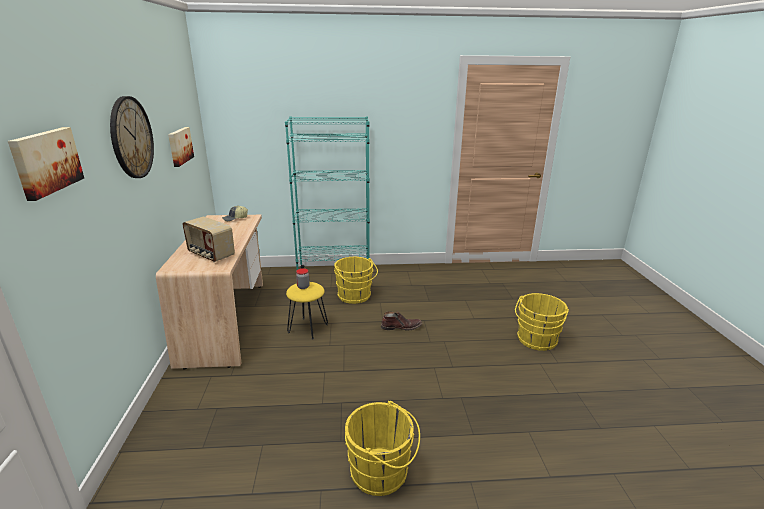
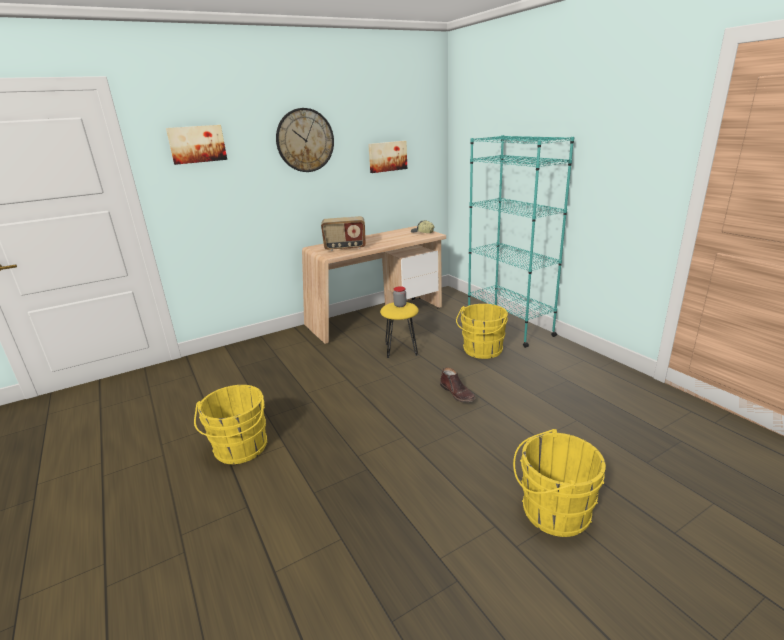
camera: 65 degrees right, 0 degrees up
(210, 255) = (345, 248): radio -> radio turned 105 degrees counterclockwise

